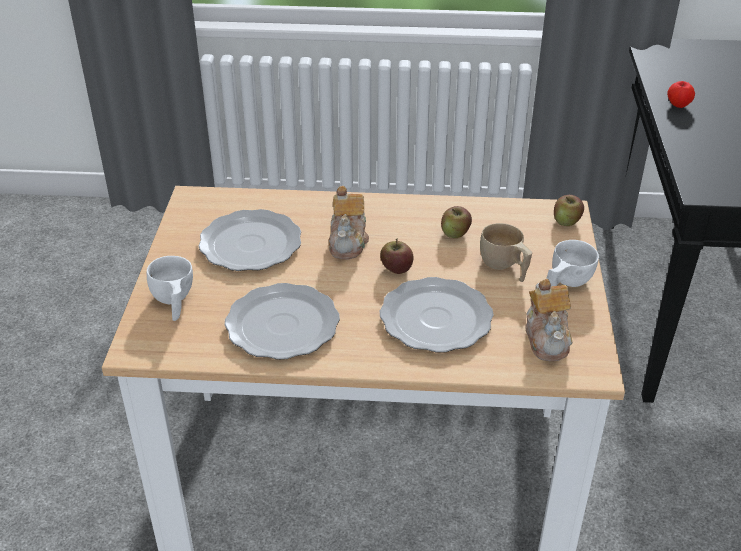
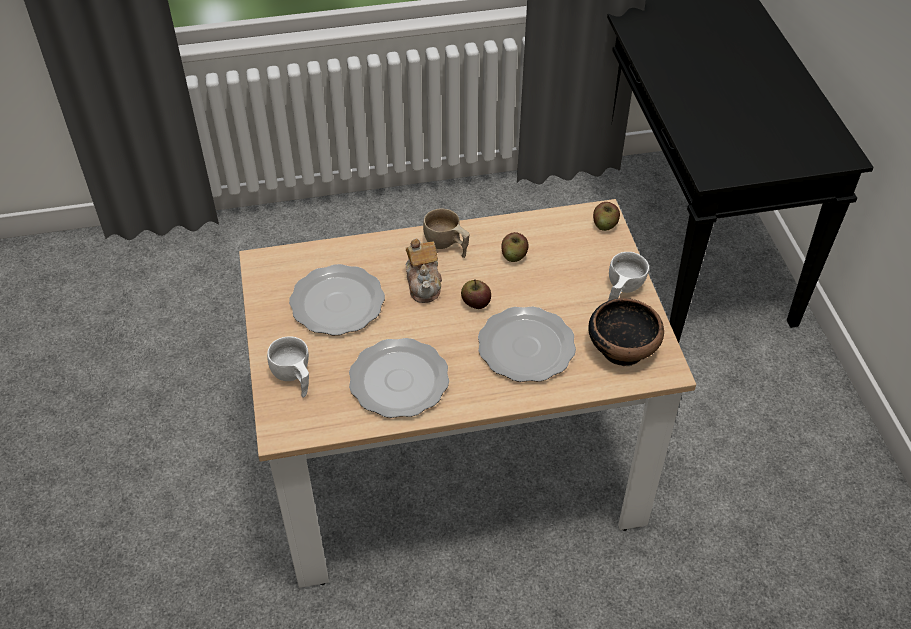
camera: 15 degrees left, 10 degrees up
(504, 267) = (567, 283): beige cup -> beige cup (447, 245)
(547, 338) = (623, 347): teapot -> bowl
(678, 105) = (668, 79): apple -> none

